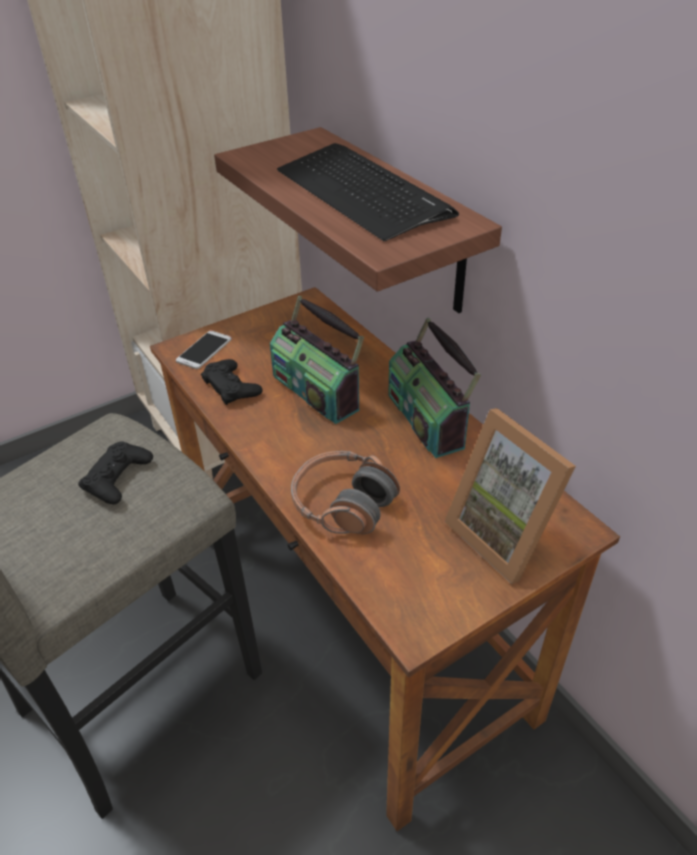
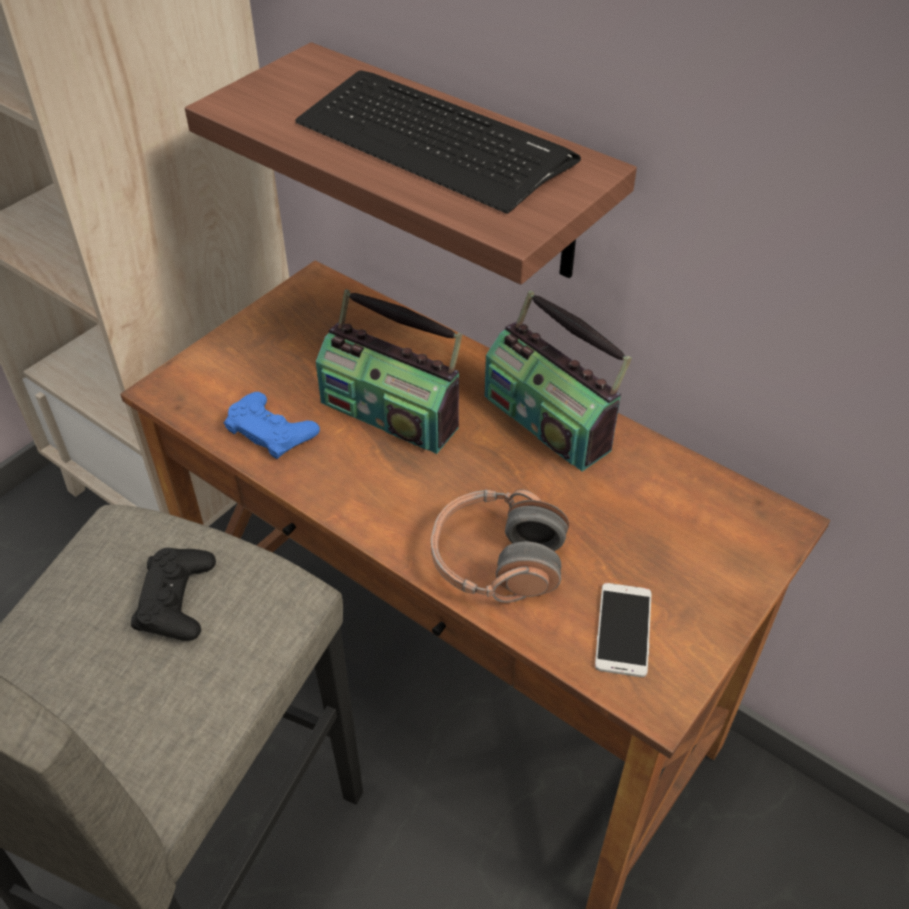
camera: 20 degrees left, 5 degrees up
(204, 350) = (205, 384): phone -> phone (623, 629)
(231, 387) = (271, 431): black game controller -> blue game controller
(505, 534) = (706, 550): picture frame -> none

